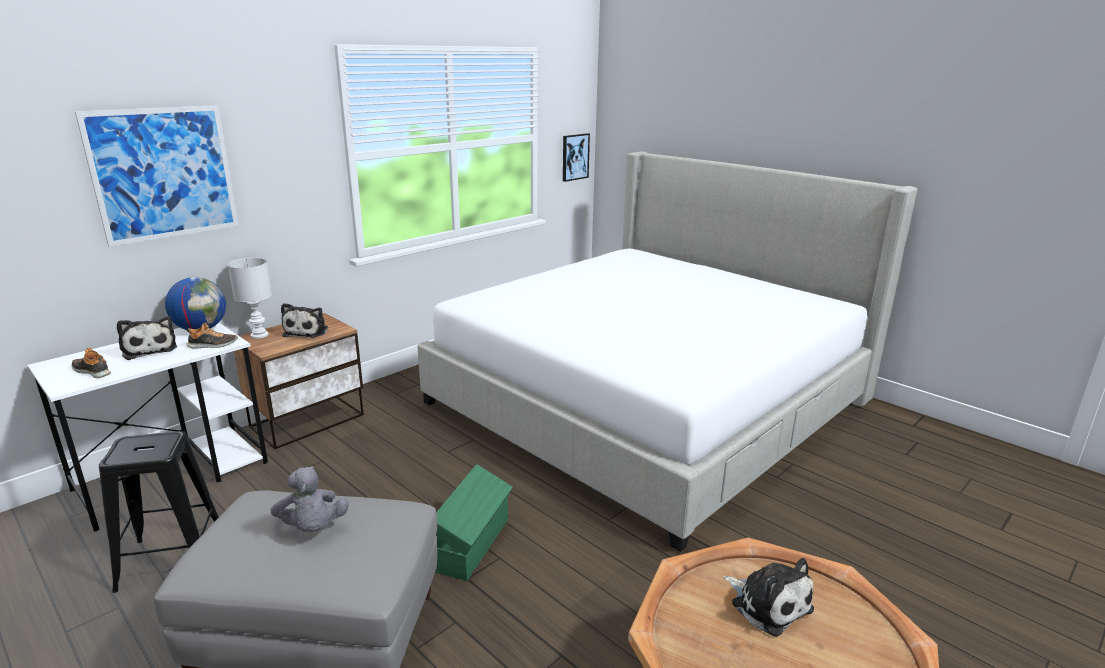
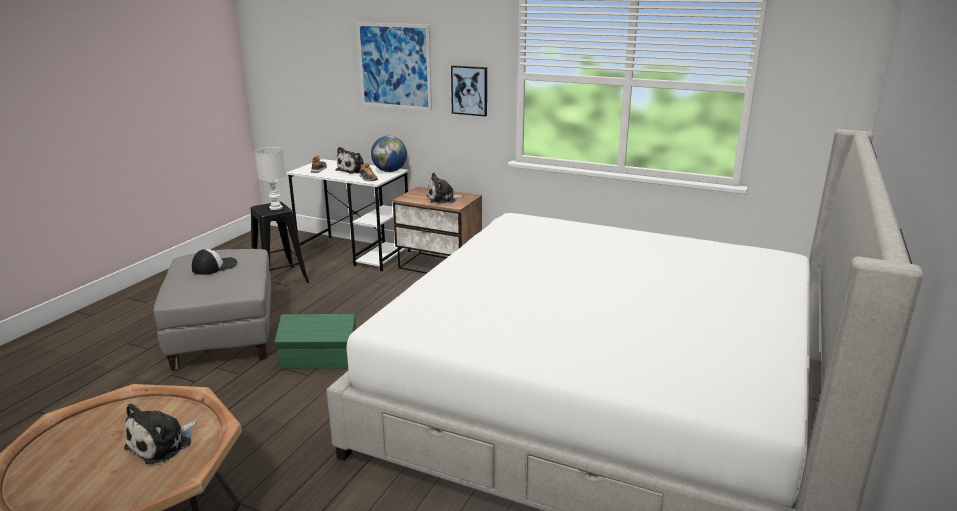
camera: 70 degrees right, 0 degrees up
(260, 335) = (426, 191): white table lamp -> white table lamp (276, 208)
(312, 528) = (214, 266): grey plush toy -> cap
(575, 157) = (824, 124): picture -> picture (469, 90)

